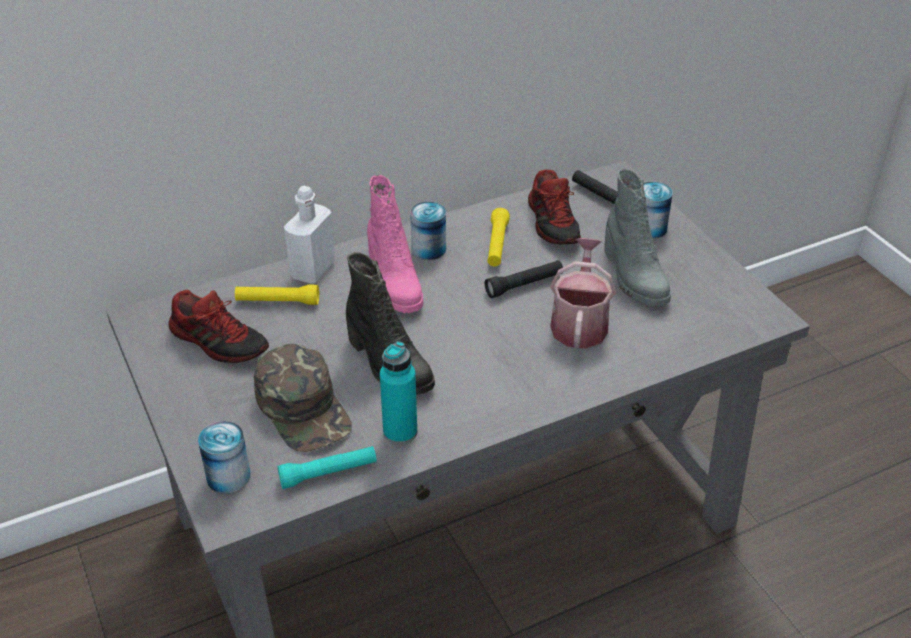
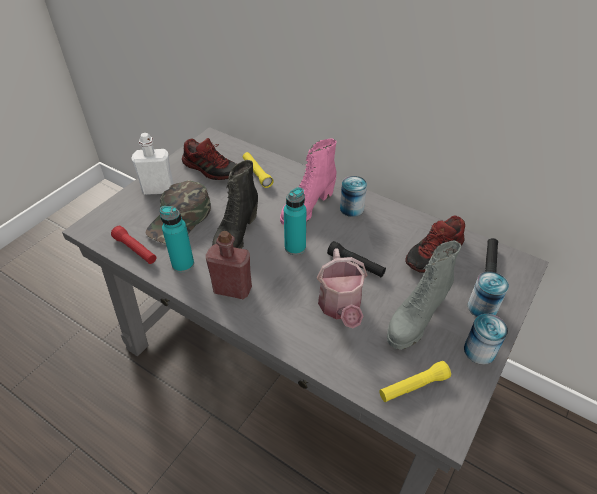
camera: 60 degrees right, 5 degrees up
(220, 341) = (212, 169): shoe -> shoe turned 60 degrees counterclockwise
(228, 476) = (116, 216): can -> can (479, 351)
(313, 270) = (293, 174): white bottle -> white bottle (158, 189)
(328, 473) = (135, 250): turquoise flashlight -> red flashlight
(455, 321) = (295, 247): none -> turquoise bottle
(483, 399) = (232, 289): none -> red bottle
(497, 245) = (384, 235): yellow flashlight -> yellow flashlight (413, 386)
(579, 323) = (341, 308): watering can -> watering can turned 105 degrees clockwise

